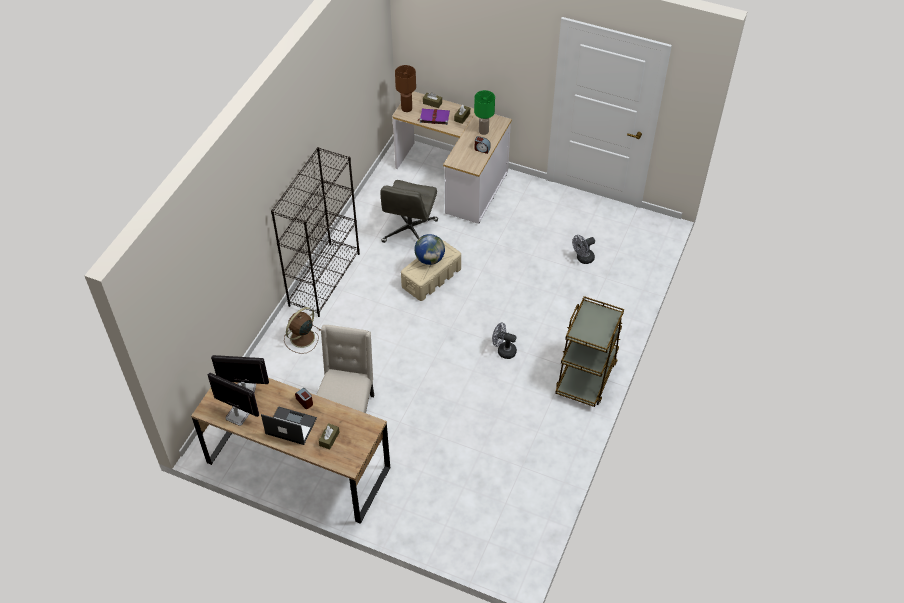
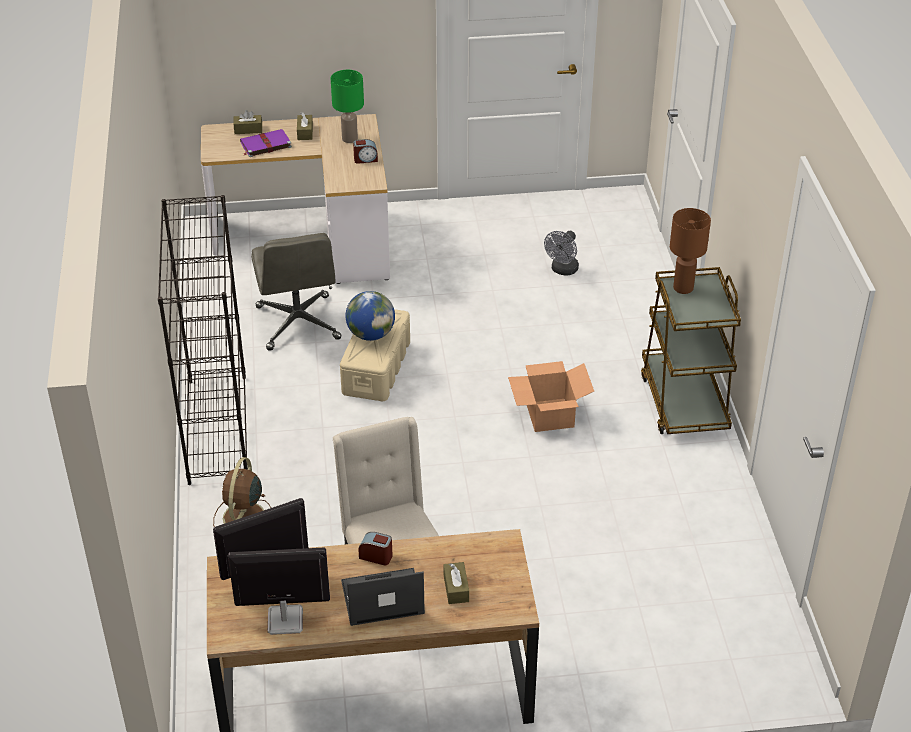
camera: 30 degrees left, 10 degrees down
(406, 108) = (215, 147): brown table lamp -> brown table lamp (683, 288)
(503, 350) = (550, 416): grey fan -> cardboard box

